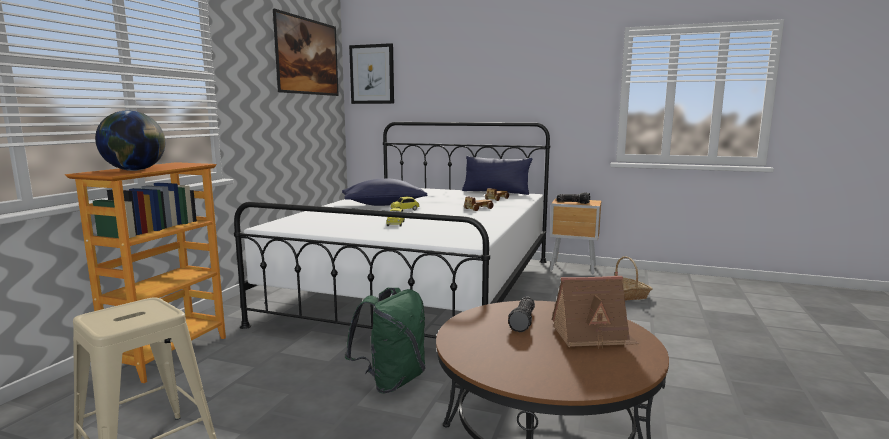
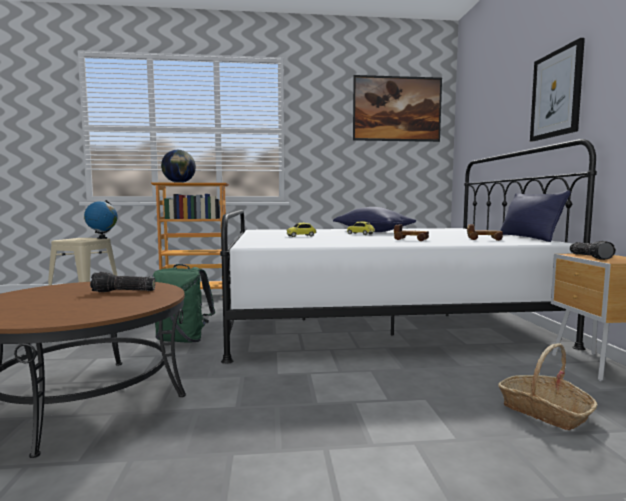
camera: 65 degrees right, 5 degrees down
(149, 301) = (102, 238): none -> globe
(372, 74) = (467, 115): picture -> picture (556, 94)
(592, 335) = (86, 307): toy house -> none

